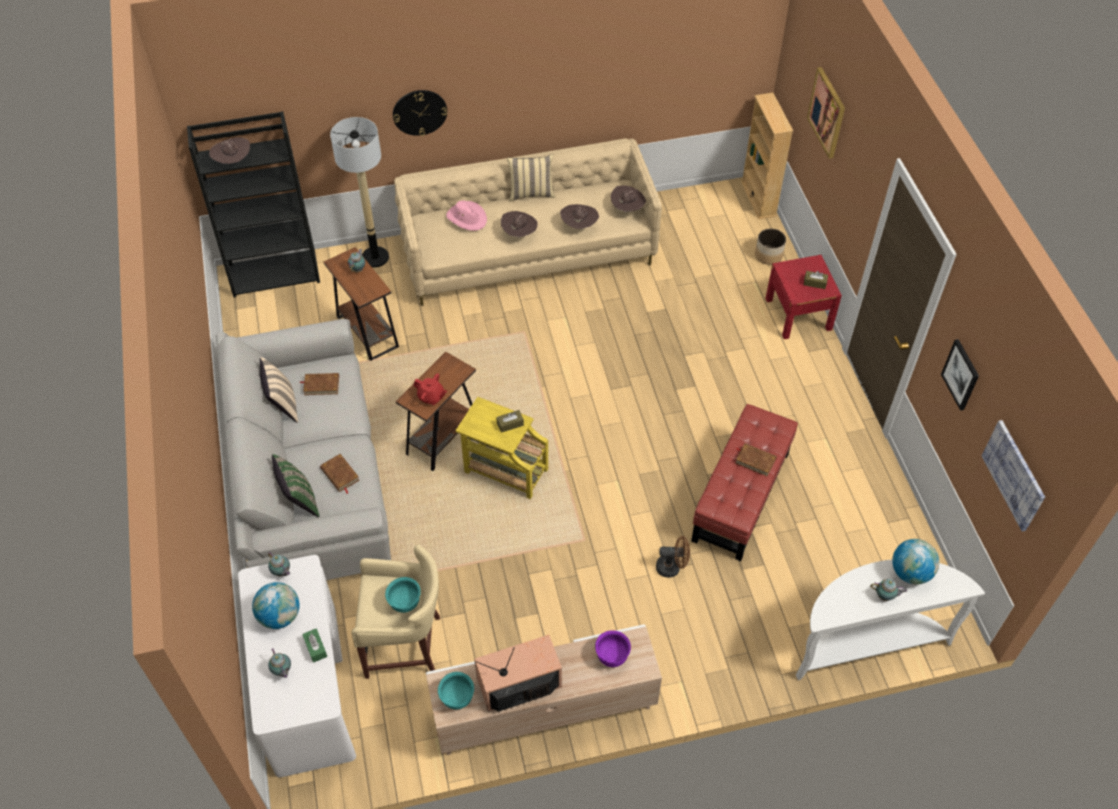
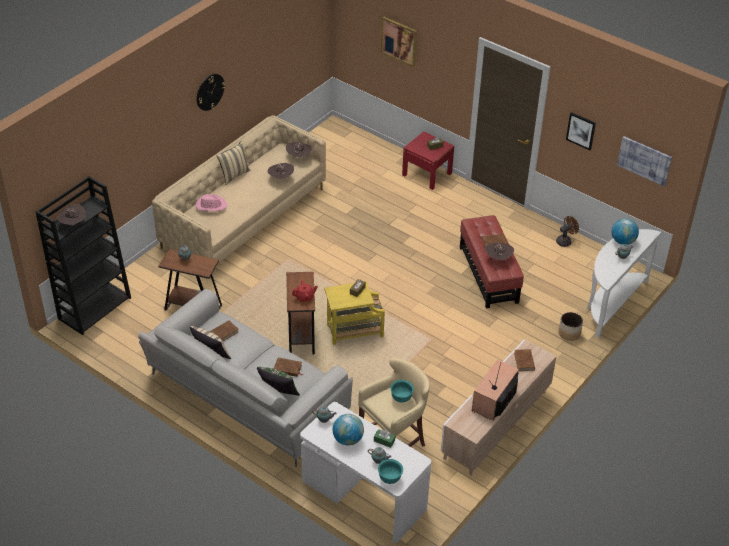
camera: 40 degrees left, 10 degrees down
(375, 257) = (151, 266): floor lamp -> none
(419, 112) = (161, 144): wall clock -> wall clock (210, 92)
(457, 698) = (472, 425): turquoise bowl -> turquoise bowl (390, 478)
(519, 234) = (251, 199): brown hat -> brown hat (498, 258)
(612, 656) = (524, 361): purple bowl -> brown book
(672, 567) = (489, 325): brown fan -> brown fan (565, 241)
(758, 198) = (345, 127): beige bookcase -> none
(768, 255) = (381, 153): planter -> planter (569, 333)

